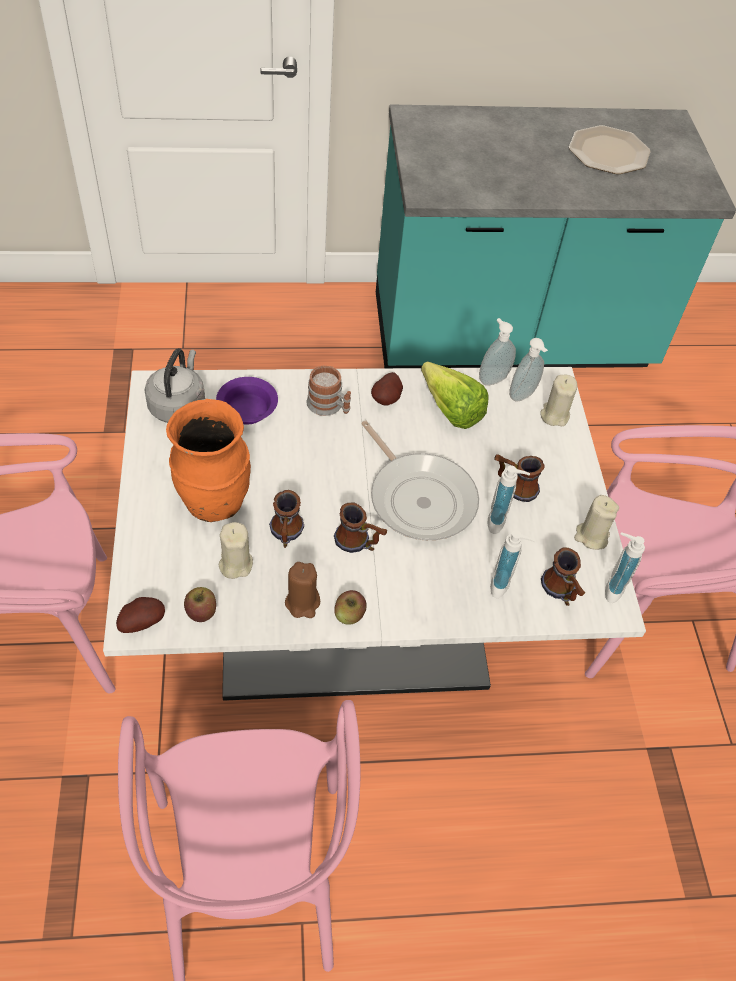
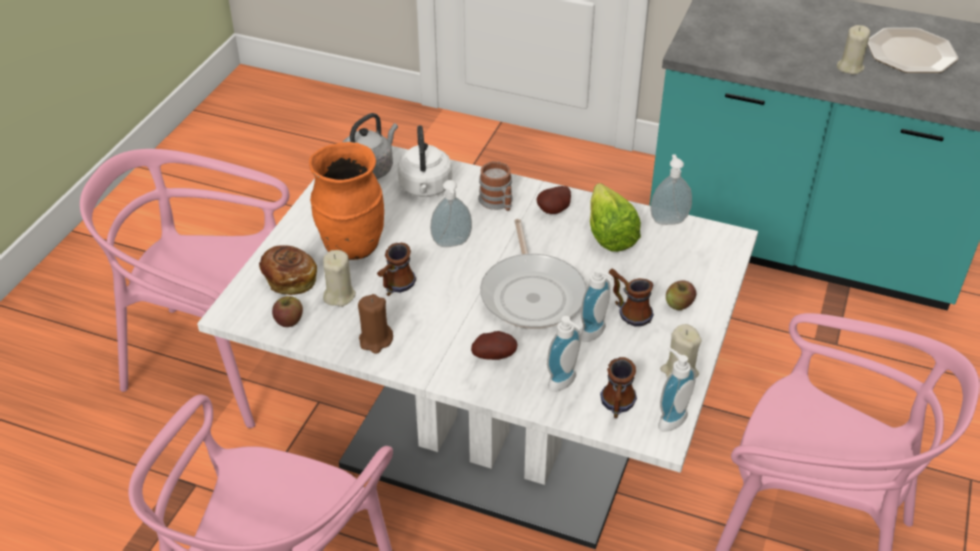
camera: 30 degrees right, 10 degrees down
(142, 621) = (239, 313): potato -> potato (494, 355)
(172, 563) = (289, 279): none -> bread
(249, 411) = (425, 188): purple bowl -> white kettle
(349, 615) = (409, 362): apple -> apple (679, 305)
(359, 543) = (454, 312): mug -> none
(523, 396) = (690, 242): soap dispenser -> soap dispenser (452, 244)
(554, 415) = (711, 265): beige candle -> beige candle (850, 67)

